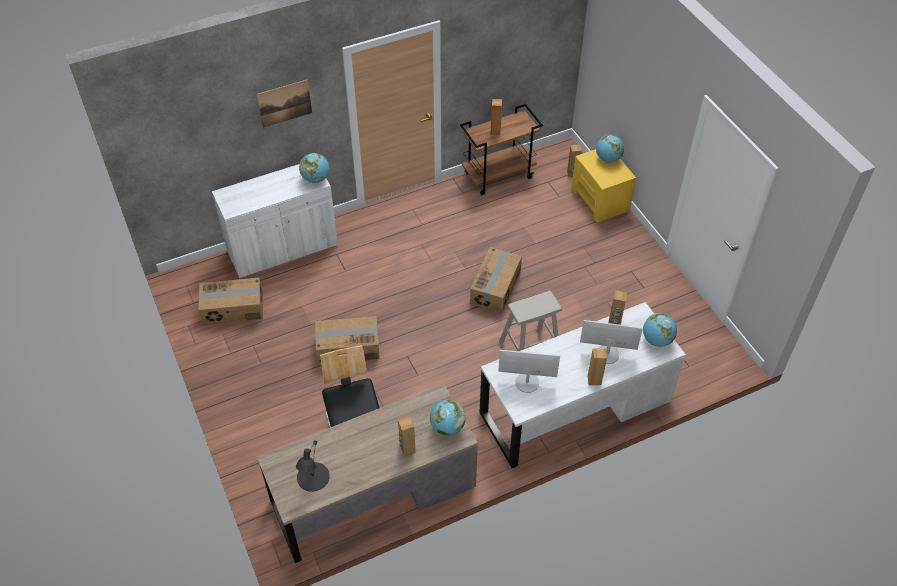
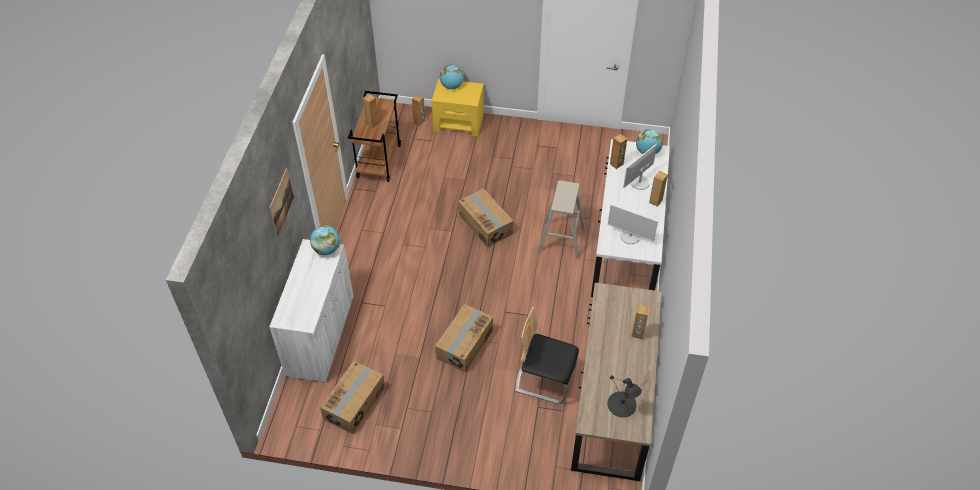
camera: 55 degrees left, 0 degrees up
(447, 427) = (635, 301): globe -> none
(527, 382) = (630, 236): monitor -> monitor turned 105 degrees counterclockwise

